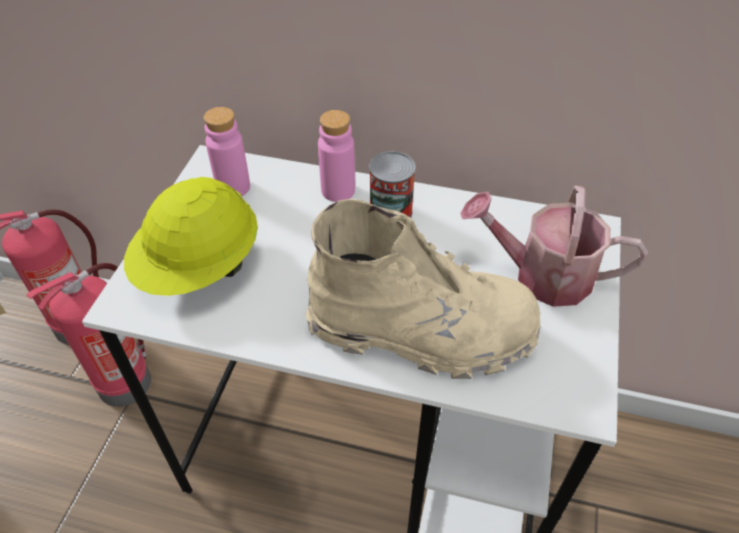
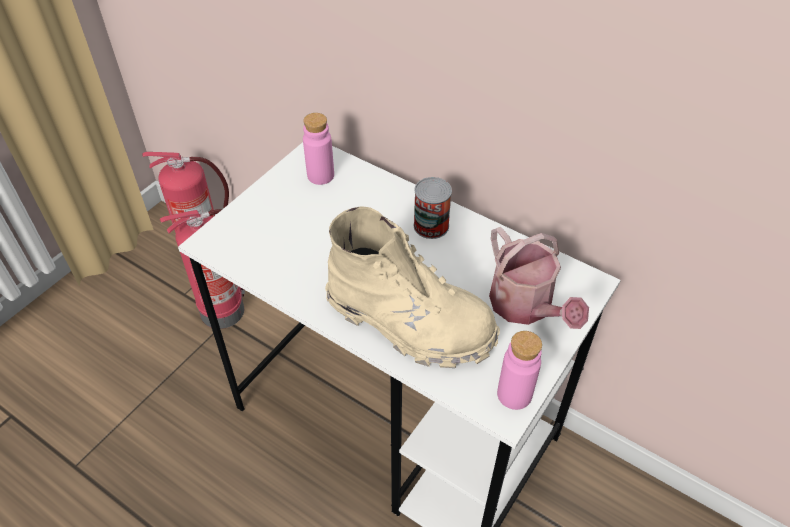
camera: 20 degrees right, 0 degrees up
(200, 267) = (271, 230): yellow hard hat -> none
(338, 190) = (398, 198): pink bottle -> pink bottle (514, 394)
(541, 275) = (526, 307): watering can -> watering can turned 150 degrees counterclockwise

